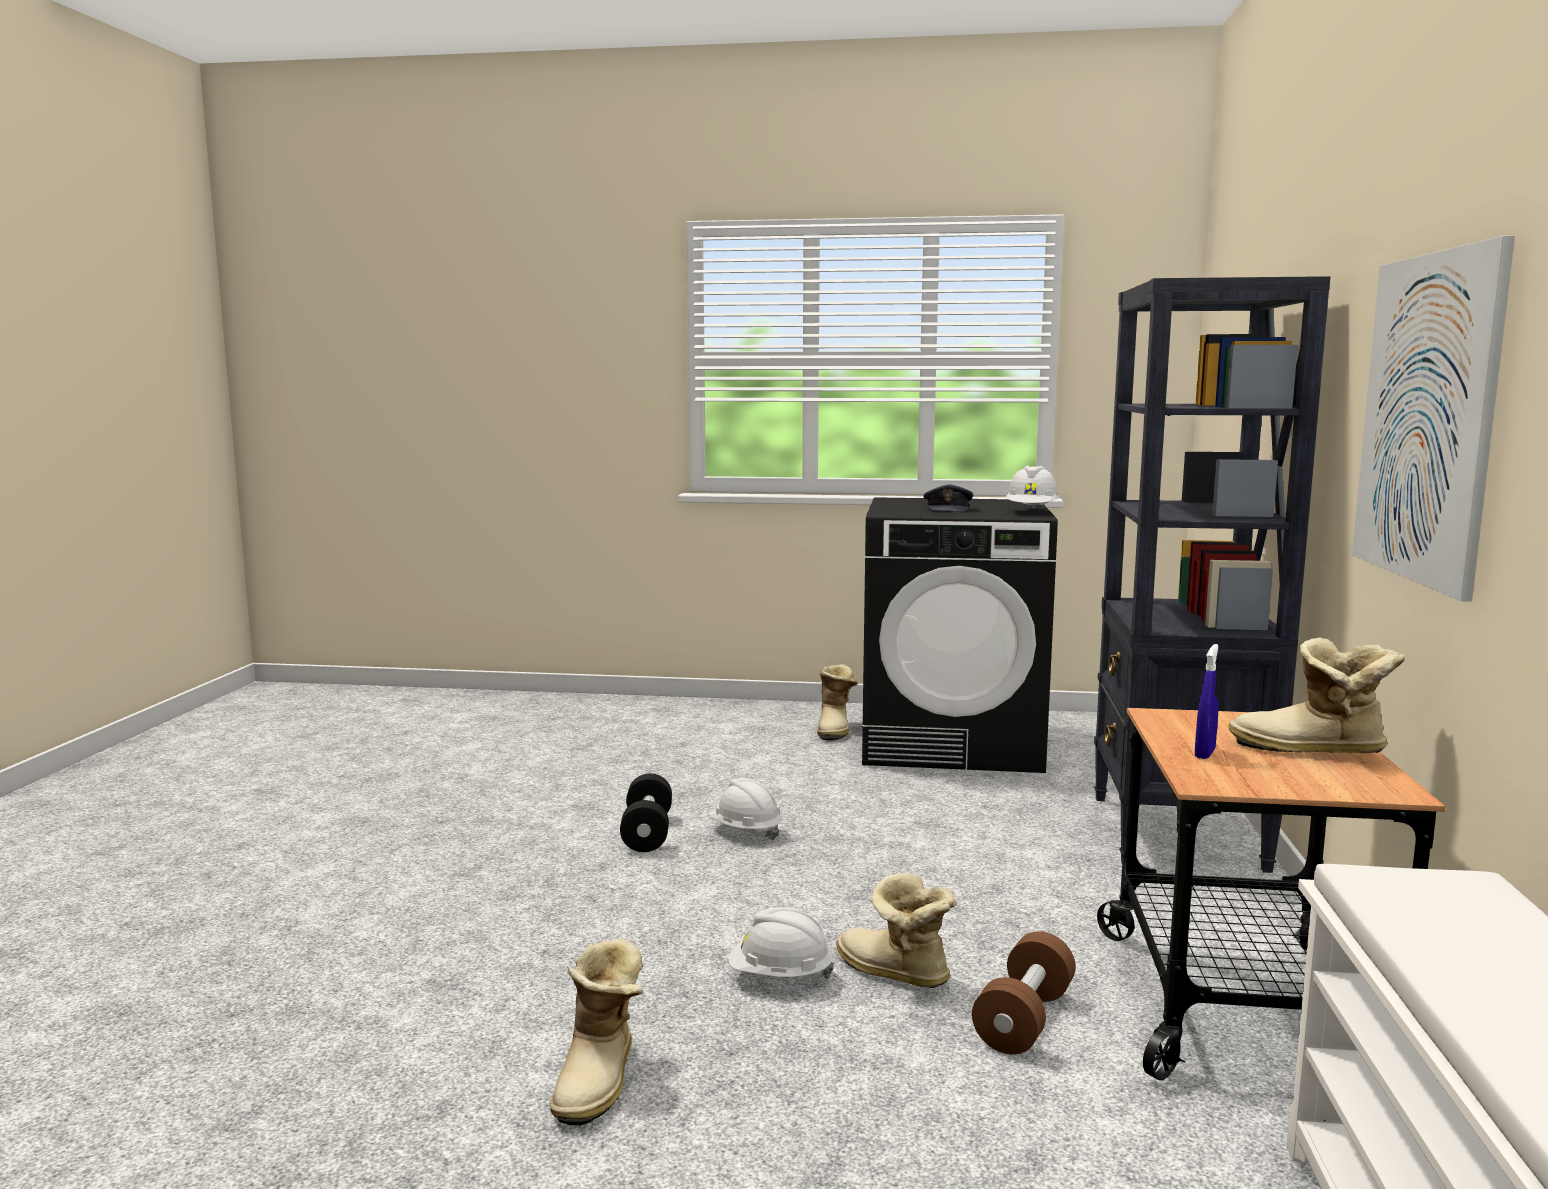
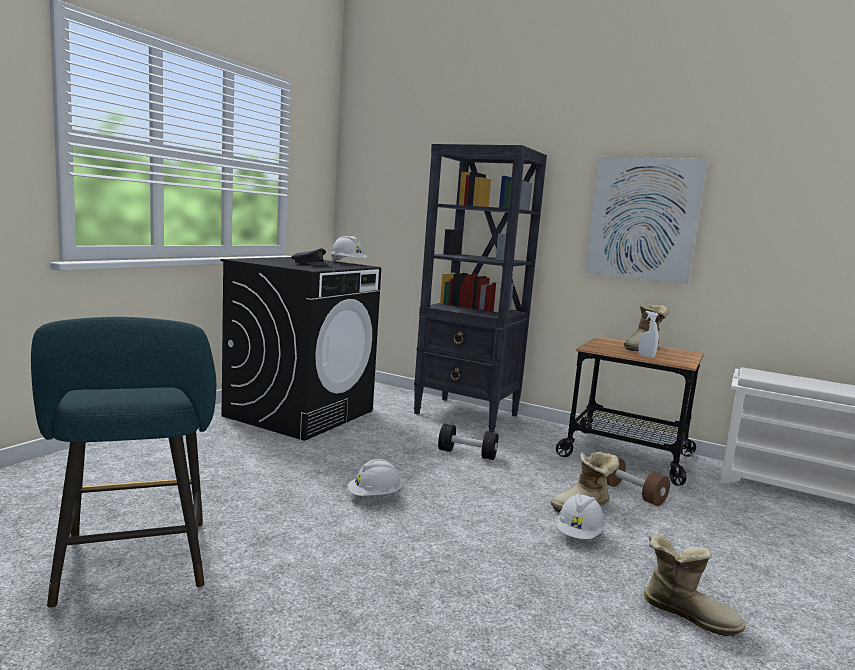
camera: 70 degrees left, 0 degrees up
(500, 778) = (133, 567): none -> turquoise stool
(647, 833) = (344, 527): black dumbbell -> black dumbbell (467, 454)
(836, 729) = (229, 429): boot -> none
(1204, 754) = (646, 356): blue spray bottle -> white spray bottle

